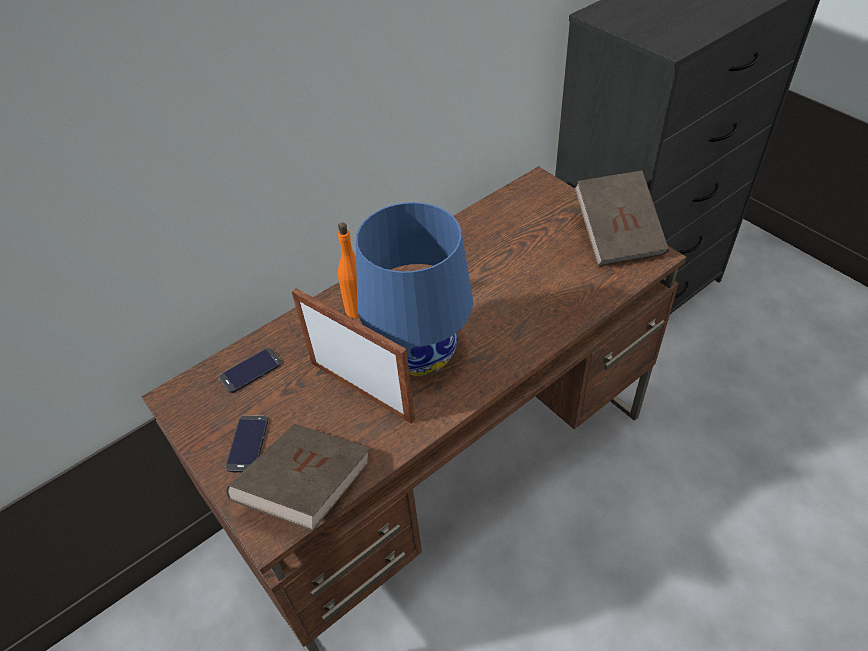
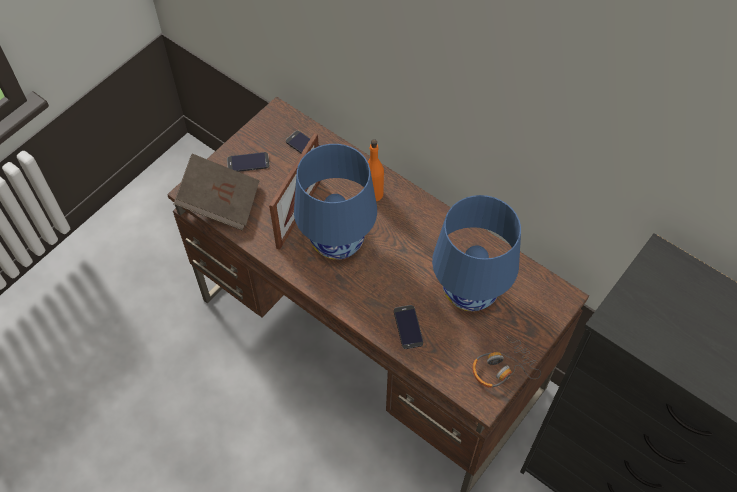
camera: 75 degrees right, 10 degrees up
(519, 246) = (470, 292): none -> blue table lamp
(557, 302) = (408, 327): none -> phone
(617, 236) = (502, 368): brown book -> headphones

